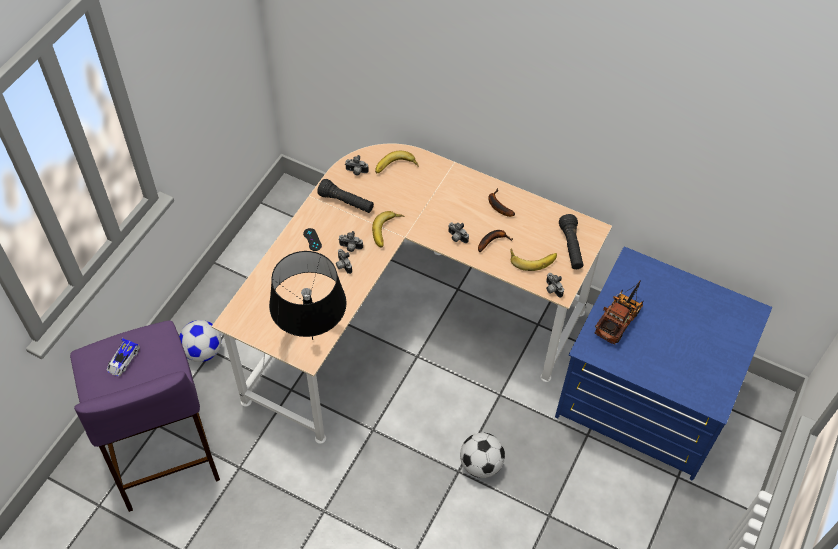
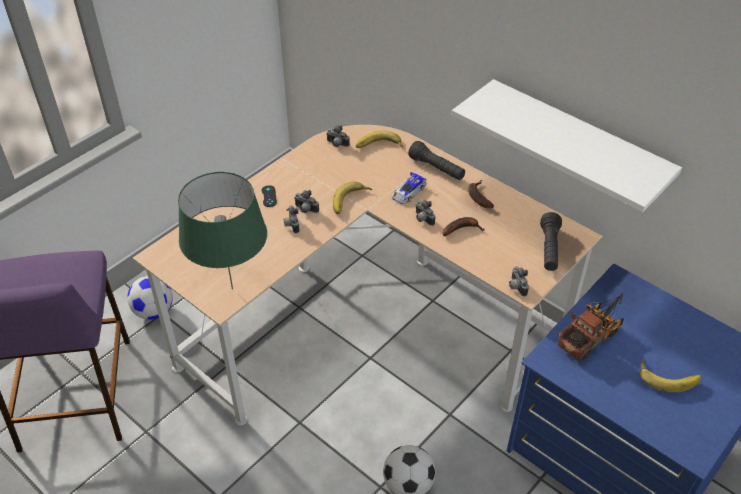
camera: 15 degrees right, 10 degrees down
(123, 360) = (35, 277): toy car -> toy car (408, 192)
(312, 339) = (232, 288): black table lamp -> green table lamp
(346, 202) = (316, 169): black flashlight -> black flashlight (437, 169)
(532, 258) = (502, 252): banana -> banana (668, 377)
(584, 156) = (577, 144): none -> white shelf

